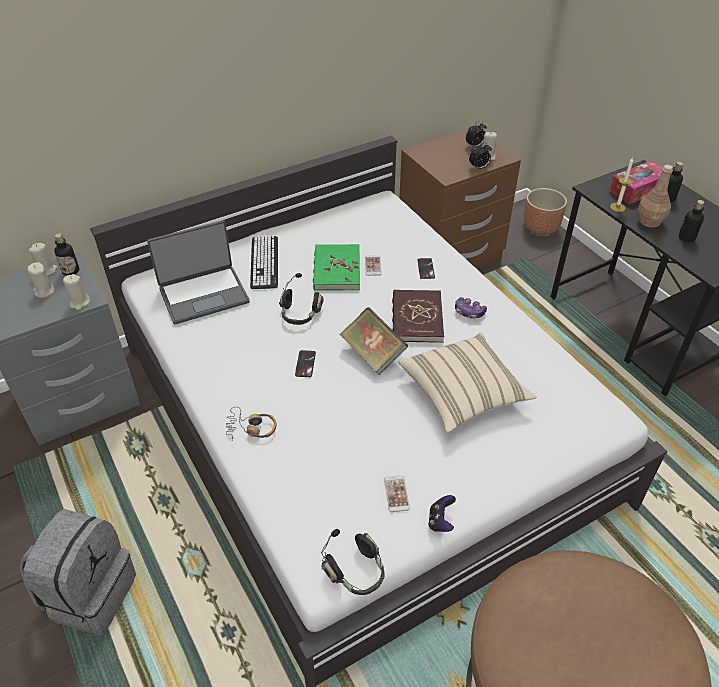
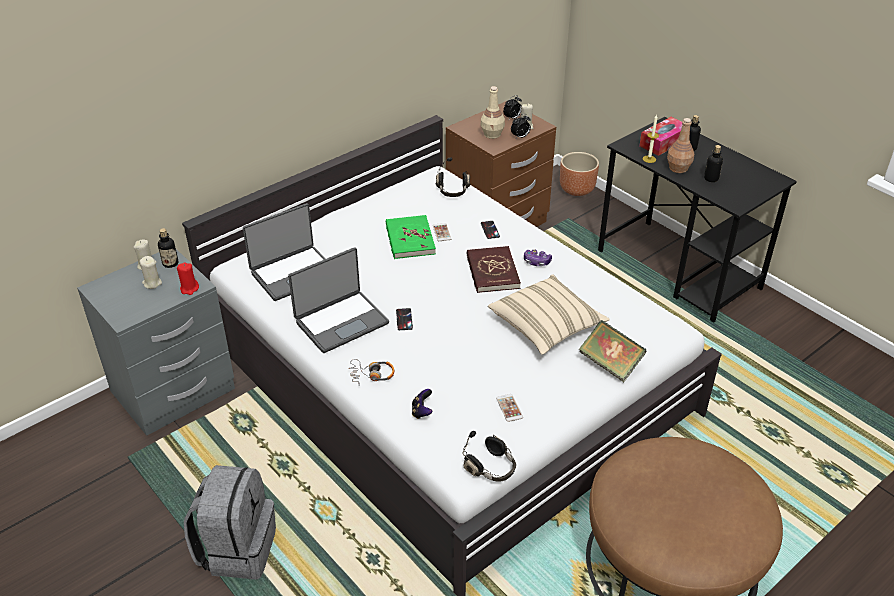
camera: 10 degrees left, 5 degrees down
(79, 302) = (189, 289): beige candle -> red candle
(236, 358) = (341, 321): none -> laptop
(264, 262) = (341, 240): keyboard -> none
(300, 314) = (387, 280): black headphones -> black headphones (452, 191)
(373, 354) = (461, 305): book -> book (610, 364)
(440, 521) = (550, 423): game controller -> game controller (422, 411)
(449, 162) = (492, 134): none -> beige bottle

